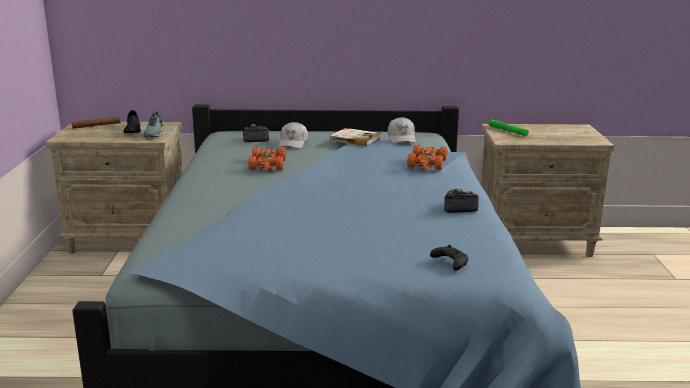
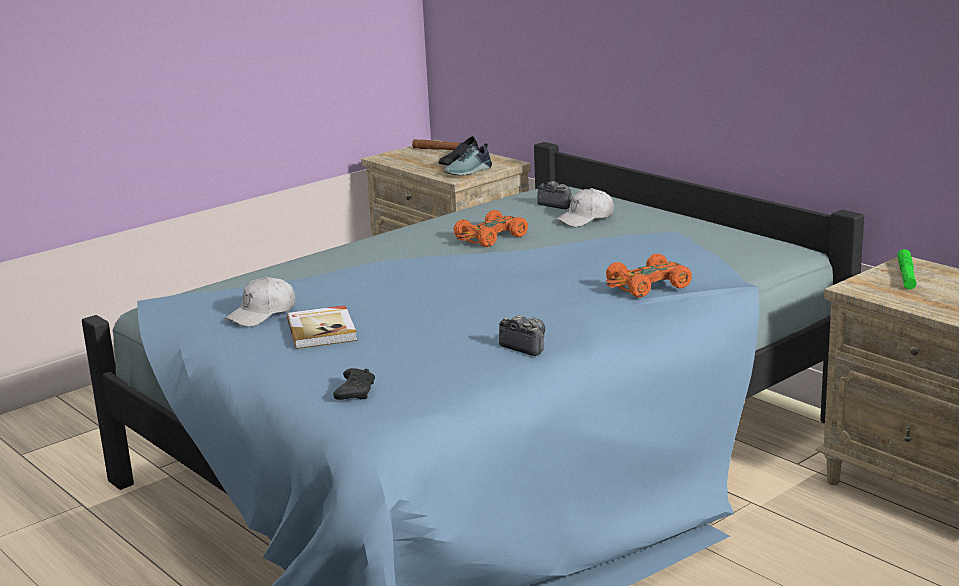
camera: 50 degrees right, 0 degrees up
(355, 139) = (654, 231): book -> book (322, 330)
(401, 138) = (713, 245): white cap -> white cap (262, 314)

